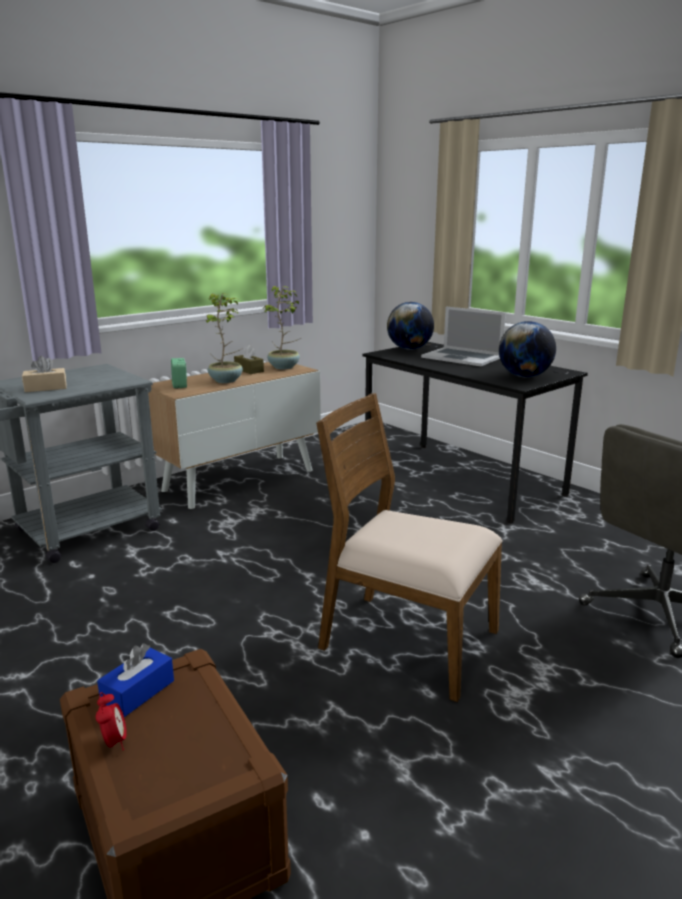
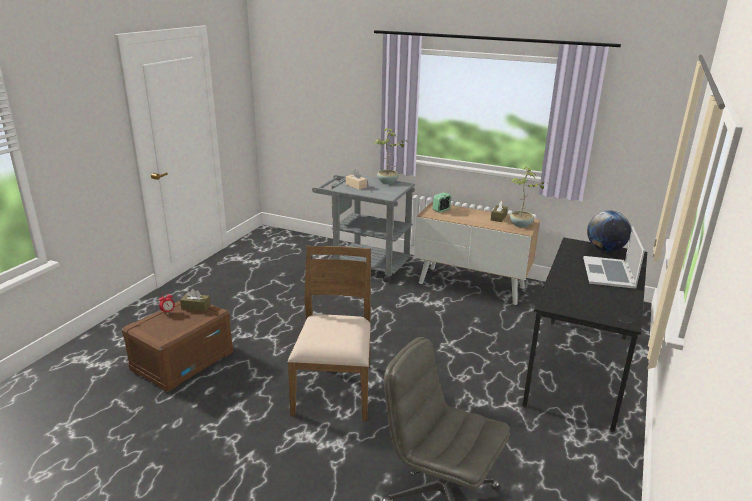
camera: 65 degrees right, 5 degrees up
(138, 692) = (196, 307): blue tissue box -> brown tissue box
(226, 380) = (467, 218): potted plant -> potted plant (388, 182)
(524, 376) = (581, 304): globe -> none

